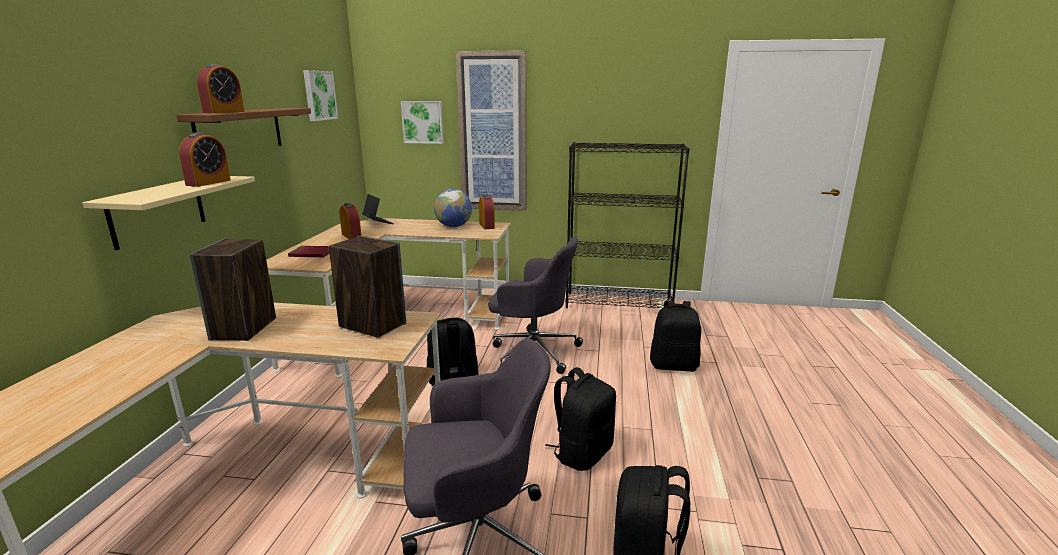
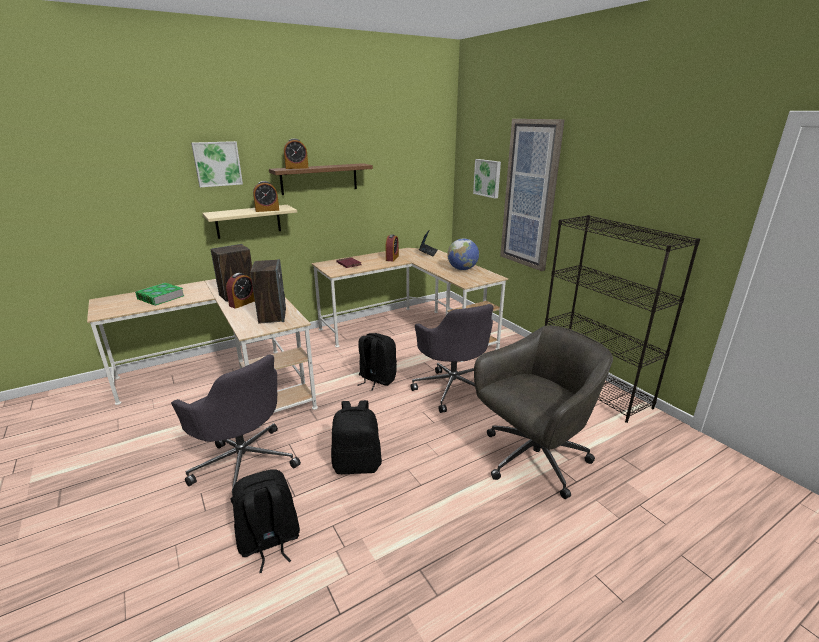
camera: 50 degrees right, 5 degrees up
(80, 386) = (161, 297): none -> book
(319, 95) = (405, 153): picture -> picture (217, 164)
(487, 226) = (484, 275): alarm clock -> alarm clock (242, 303)
(674, 365) = (532, 459): black backpack -> grey office chair

